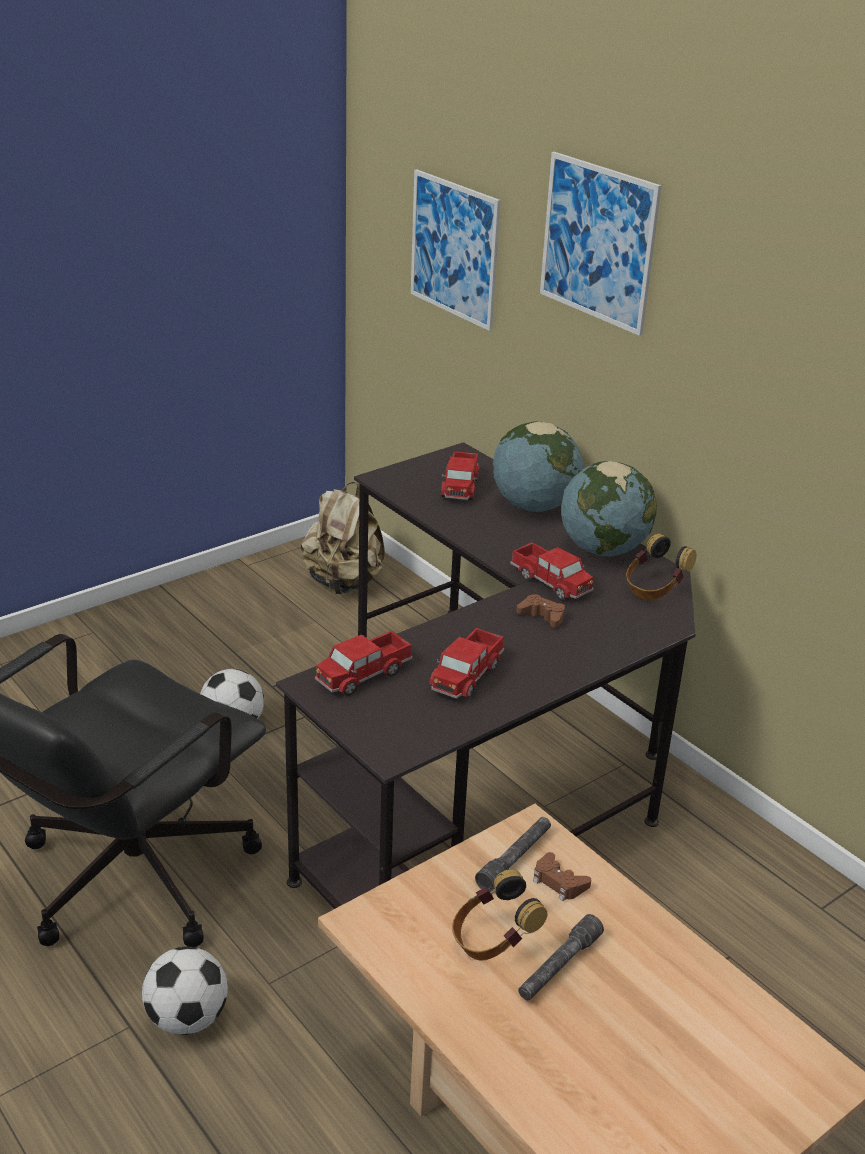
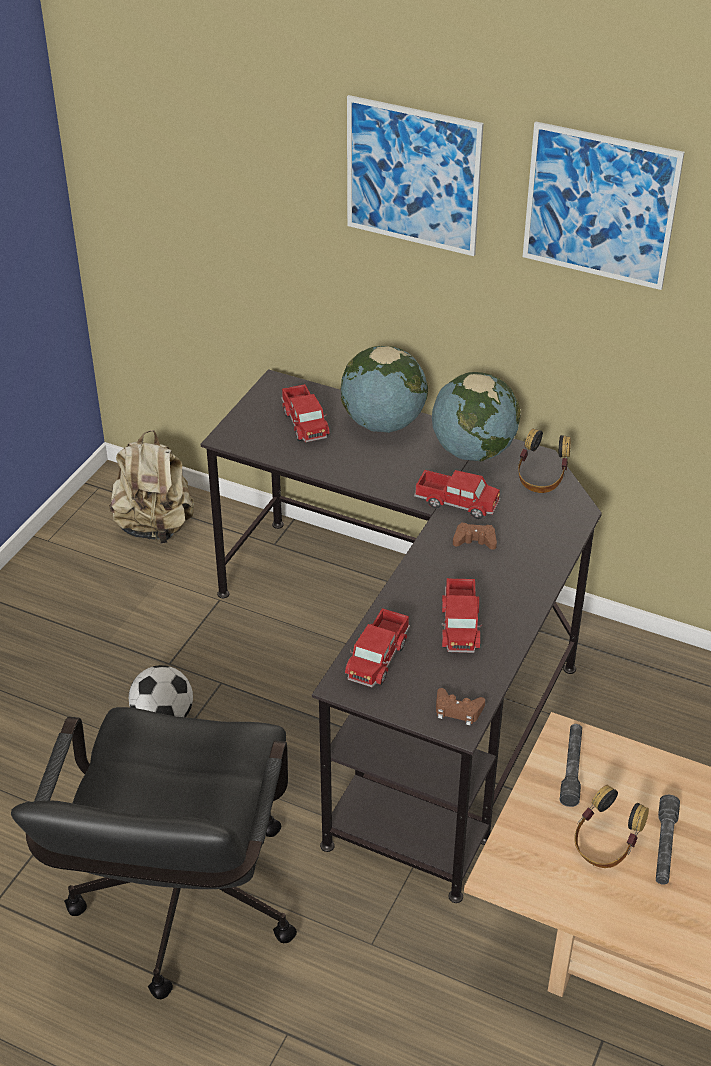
camera: 25 degrees left, 10 degrees up
(187, 1018) = (329, 1004): football -> none
(454, 249) = (227, 189): picture -> picture (600, 206)
(559, 882) = (616, 774): brown game controller -> brown game controller (458, 710)

